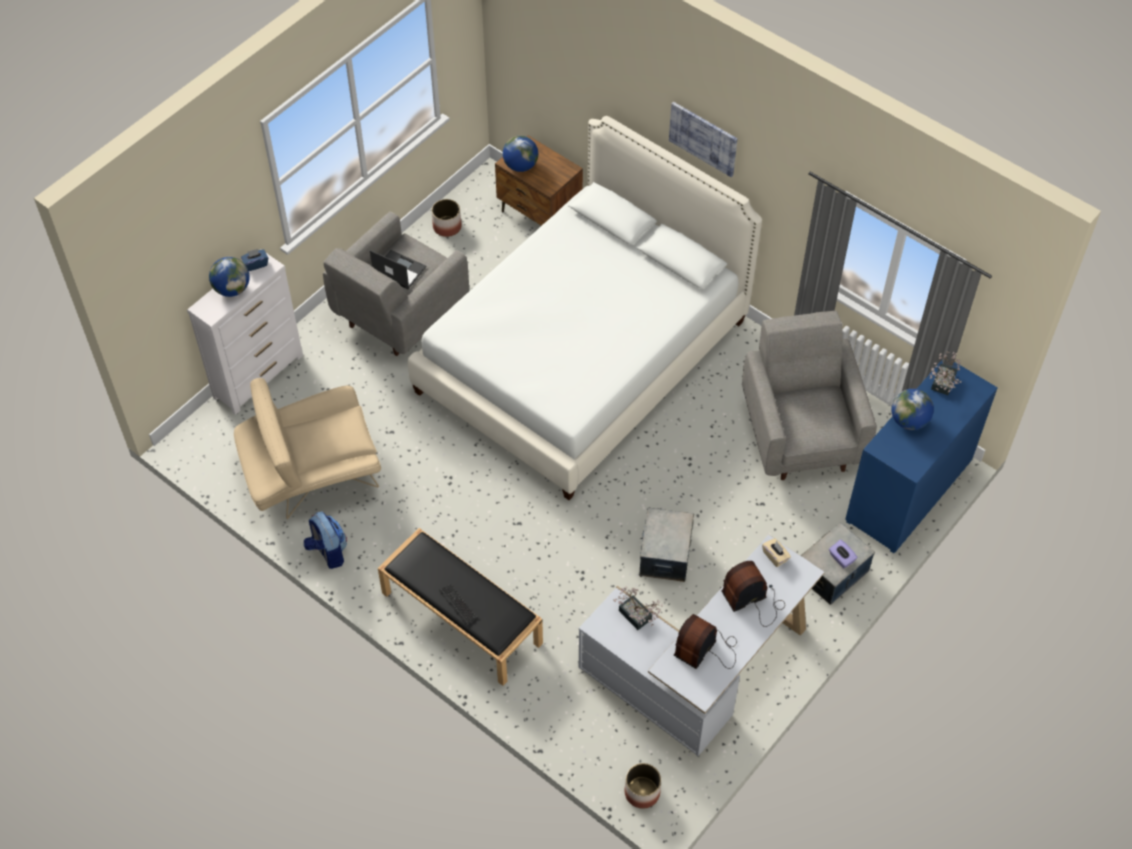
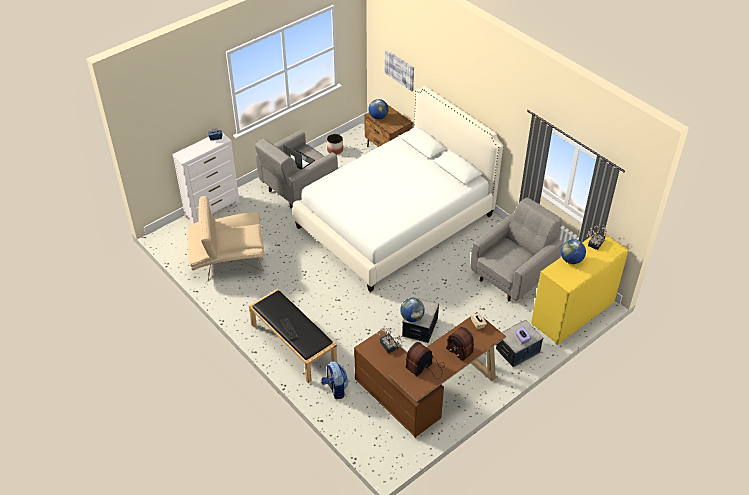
camera: 10 degrees right, 10 degrees down
(232, 289) = (199, 147): globe -> globe (412, 317)
(328, 552) = (226, 300): backpack -> backpack (335, 389)
(642, 792) = (376, 452): planter -> none
(700, 670) = (427, 391): white desk -> brown desk
(703, 138) = (474, 96): picture -> picture (399, 69)
(754, 600) = (460, 345): radio -> radio turned 120 degrees counterclockwise
(801, 432) = (514, 275): grey armchair -> grey armchair turned 45 degrees clockwise
(908, 491) = (572, 313): blue dresser -> yellow dresser

